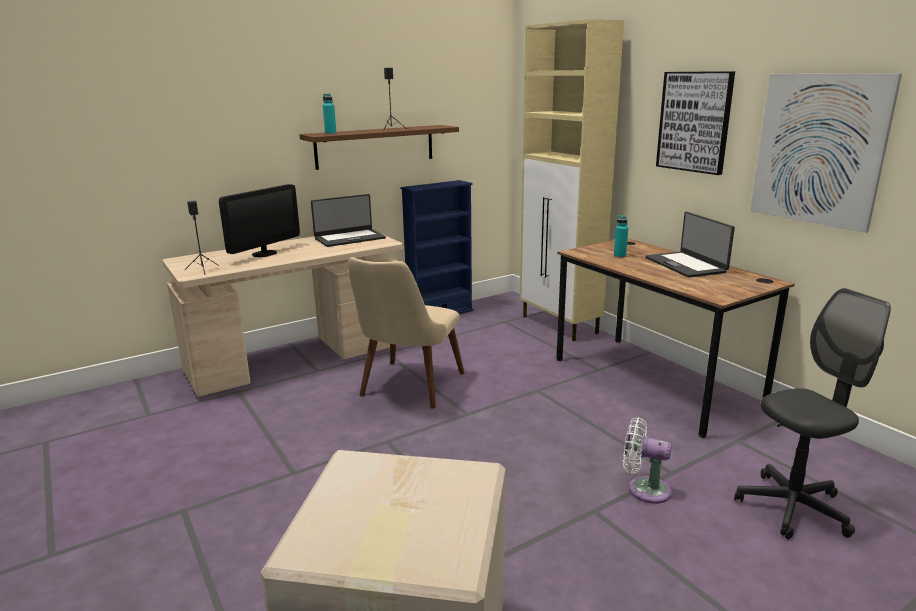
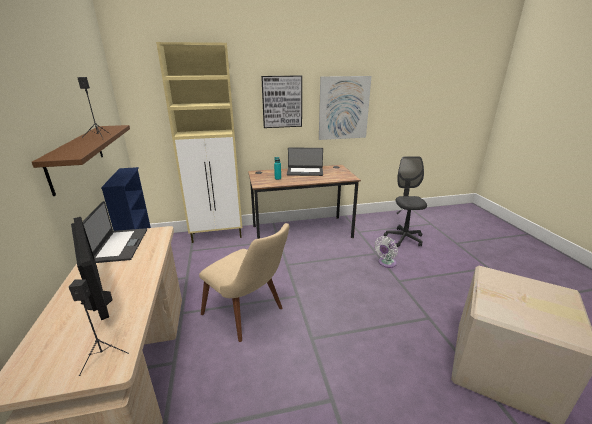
camera: 70 degrees left, 5 degrees up
(330, 133) = (72, 152): turquoise bottle -> none

